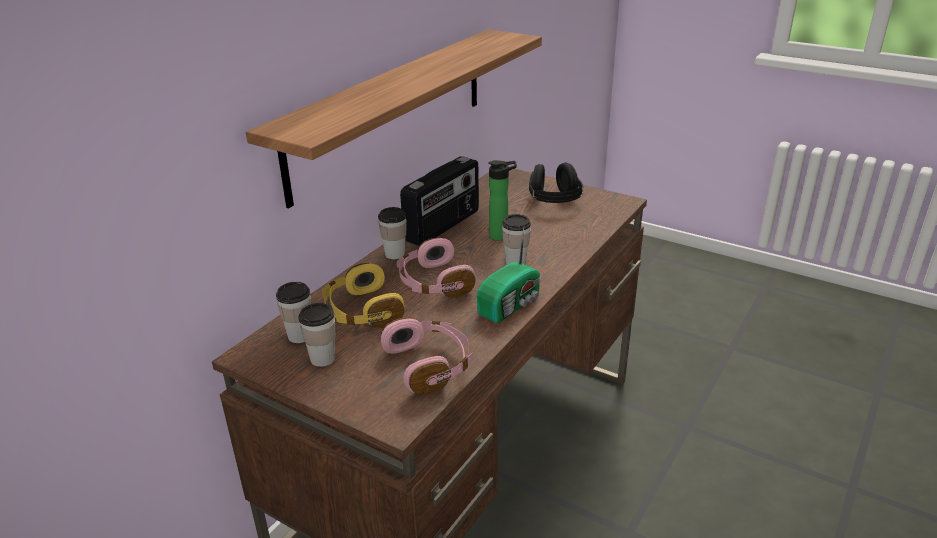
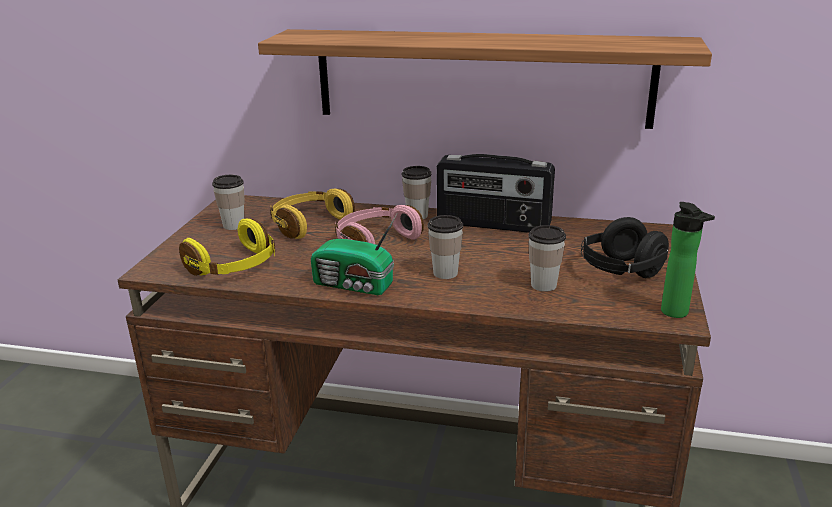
camera: 70 degrees right, 5 degrees down
(300, 336) = (263, 211): cup -> cup (543, 285)
(430, 365) = (235, 266): pink headphones -> yellow headphones
(501, 236) = (498, 256): bottle -> bottle (677, 313)

